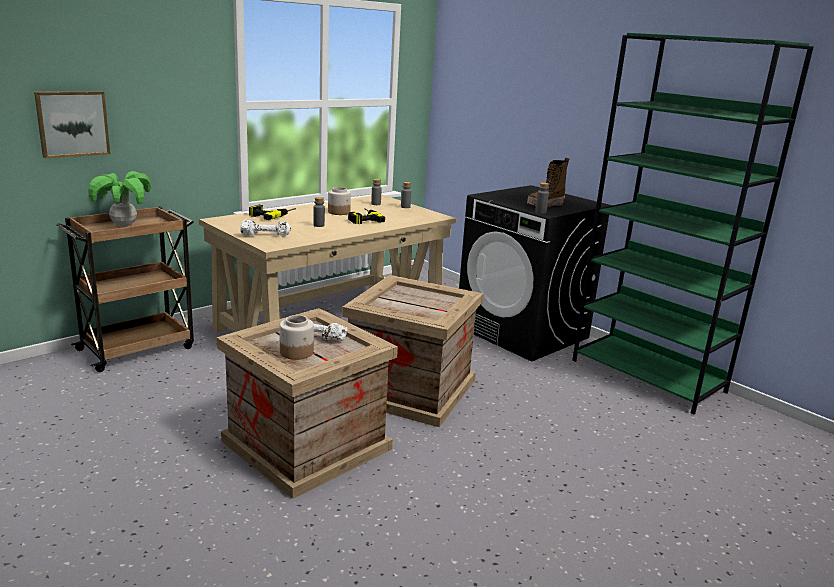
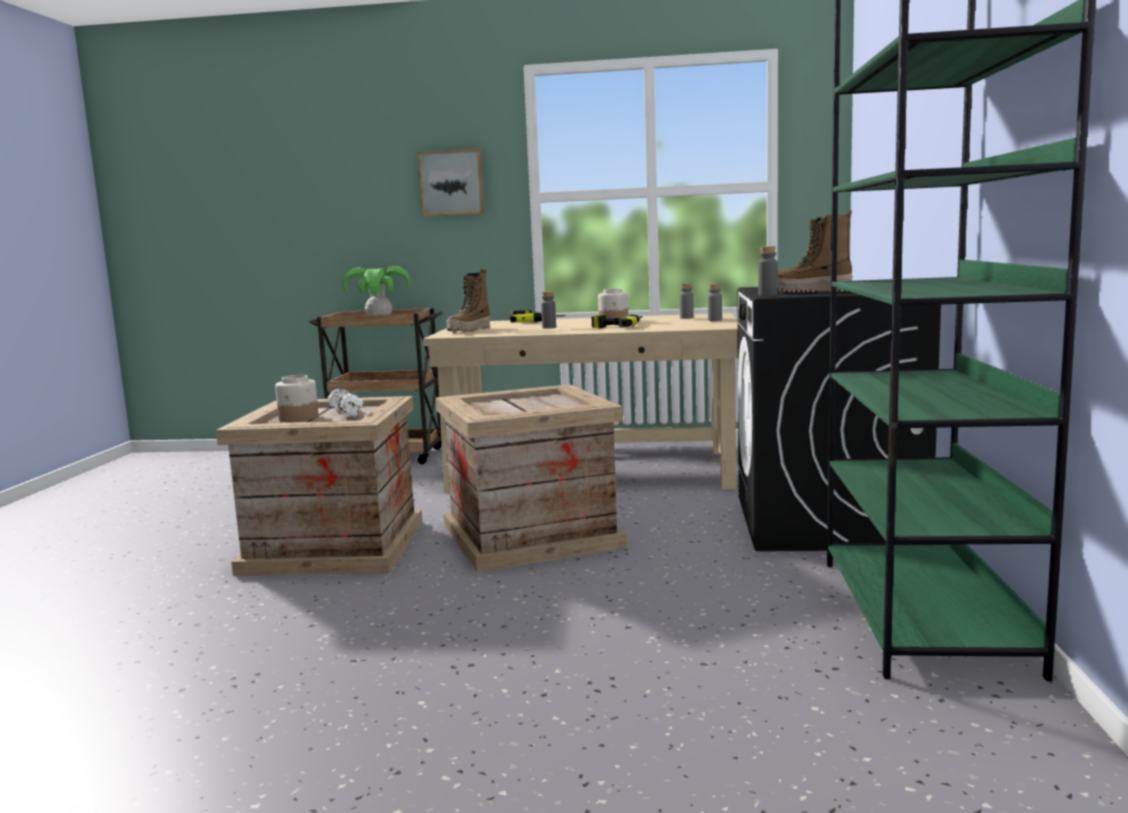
camera: 50 degrees right, 10 degrees down
(72, 123) = (354, 219): picture -> picture (452, 183)
(265, 235) = (469, 330): white dumbbell -> boot

